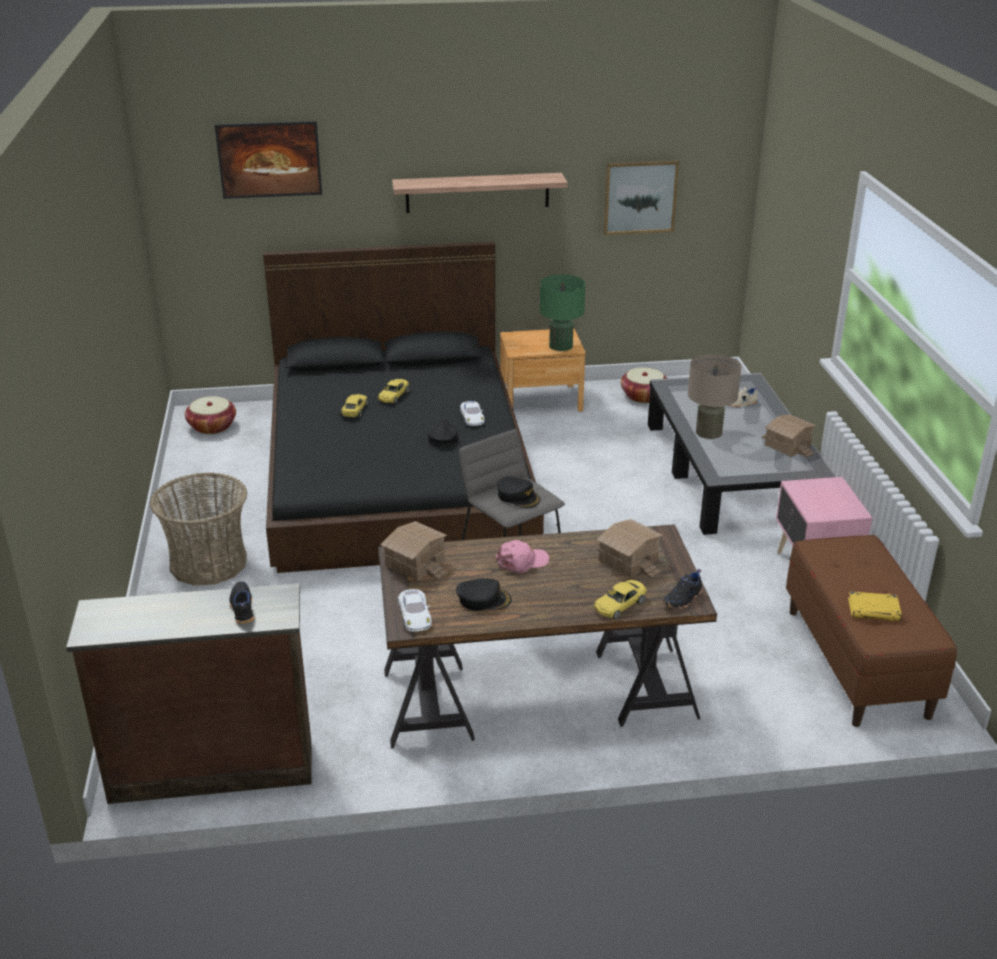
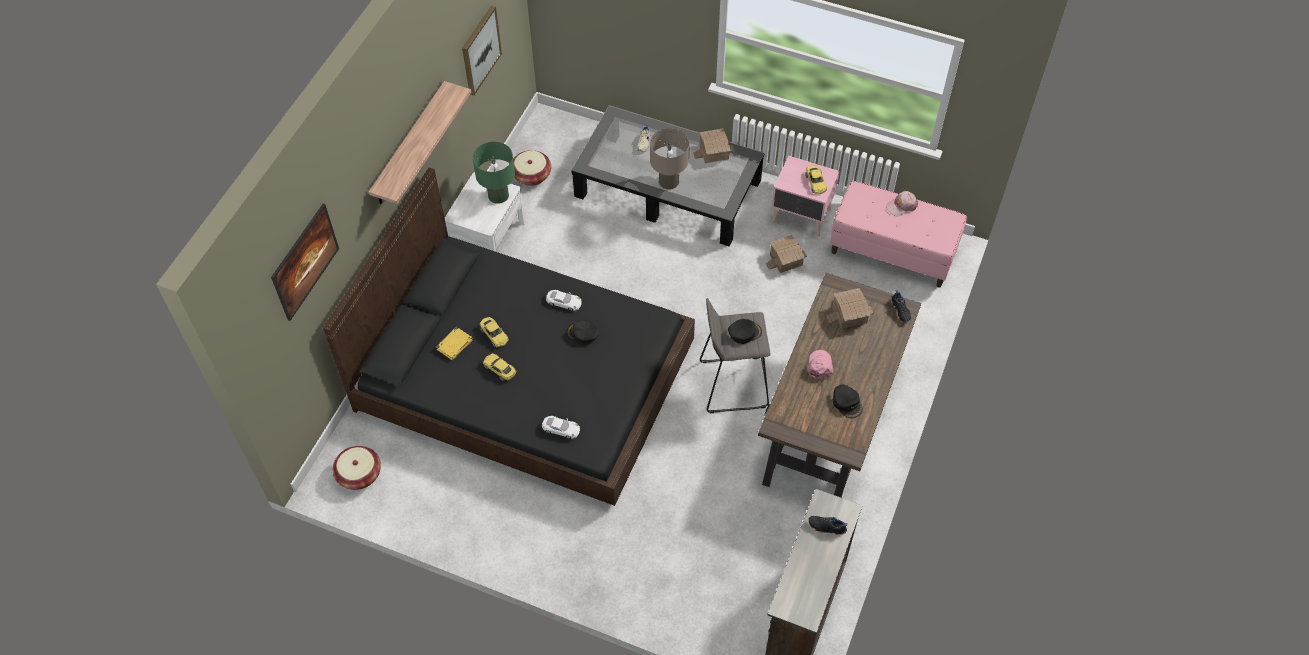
camera: 60 degrees left, 25 degrees up
(208, 563) = (573, 543): basket -> none
(414, 564) = (790, 421): toy house -> toy house (786, 260)
(414, 614) = (843, 443): white toy car -> white toy car (561, 429)
(483, 599) = (847, 403): black cap -> black cap turned 120 degrees clockwise
(540, 400) = (488, 238): brown nightstand -> white nightstand
(620, 605) = (889, 342): yellow toy car -> yellow toy car (815, 182)
(857, 662) = (892, 252): brown bench -> pink bench
(874, 610) = (918, 227): yellow book -> yellow book (455, 344)
(890, 585) = (901, 206): none -> pink cap

